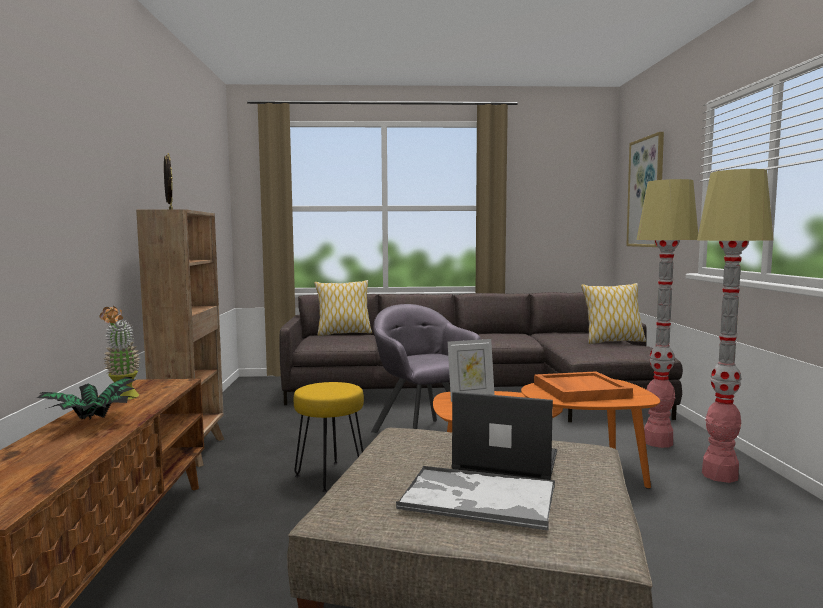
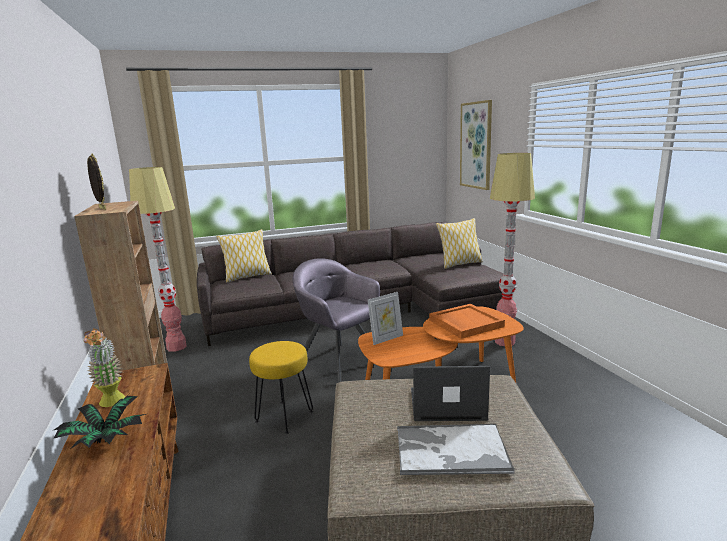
camera: 15 degrees left, 10 degrees up
(720, 475) = (554, 366): floor lamp -> floor lamp (176, 347)

